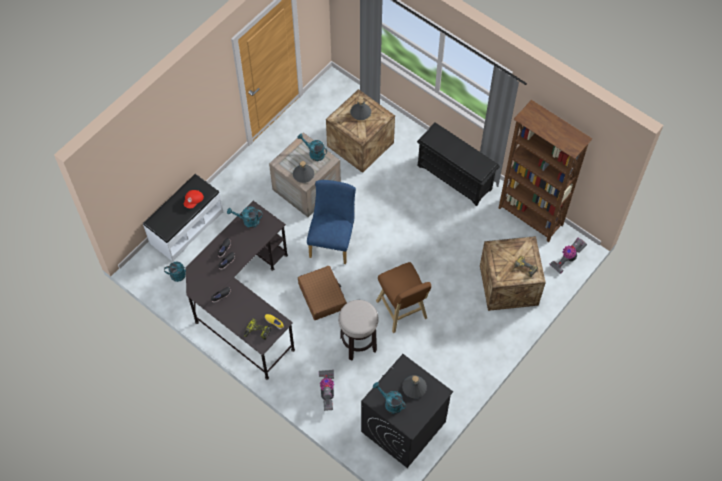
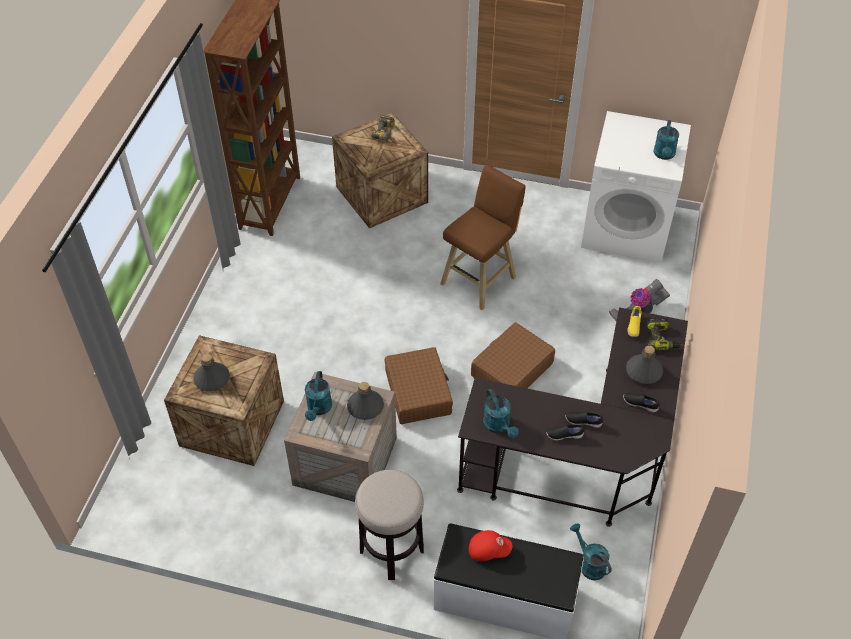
camera: 115 degrees left, 10 degrees down
(332, 240) = (418, 392): blue chair -> brown suitcase
(358, 343) = (553, 306): stool -> stool (391, 550)
(403, 427) = (626, 228): black washing machine -> white washing machine
(414, 387) = (628, 142): grey bottle -> grey bottle (643, 371)
(455, 177) = (243, 293): black shoe rack -> none
(567, 259) = (315, 156): vacuum cleaner -> none

